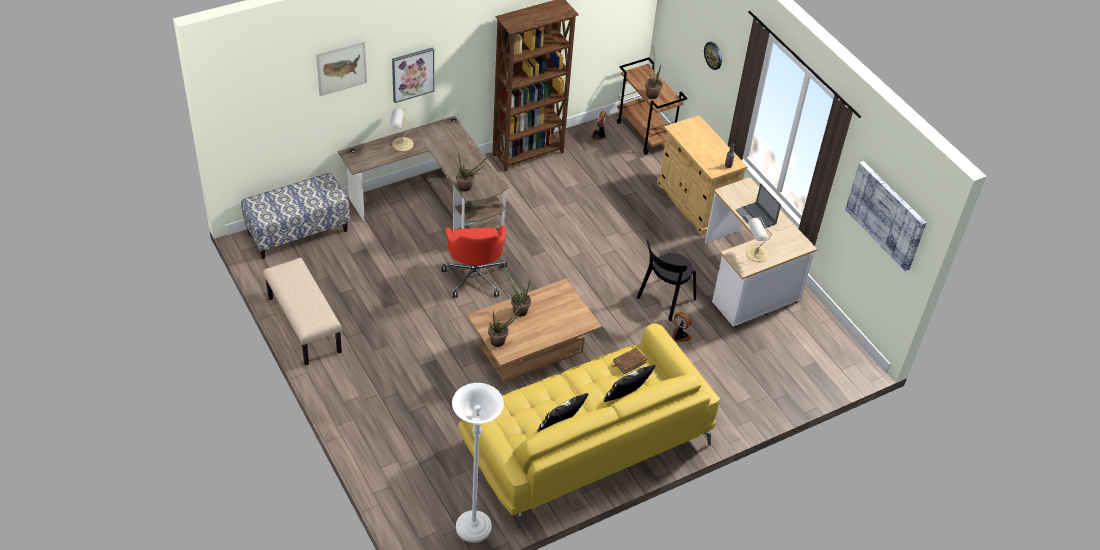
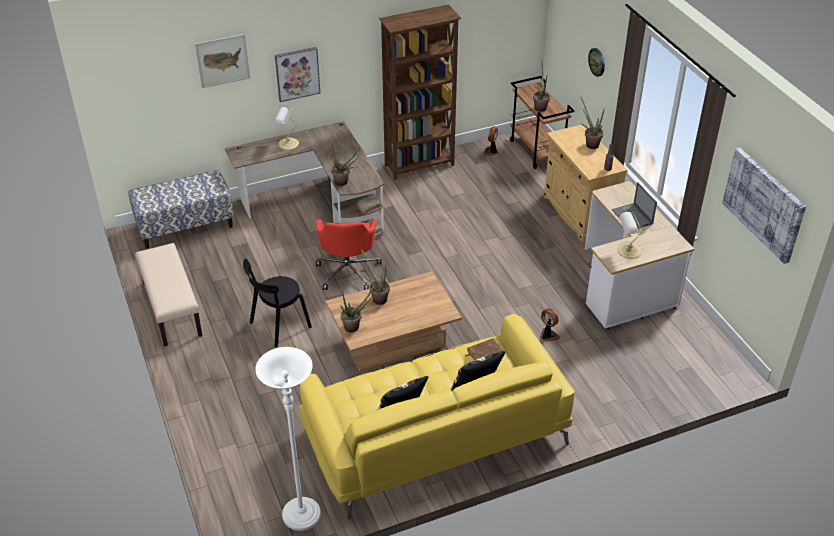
camera: 10 degrees right, 5 degrees down
(664, 300) = (536, 300): black chair -> black chair (278, 326)
(708, 138) = (590, 144): none -> potted plant

